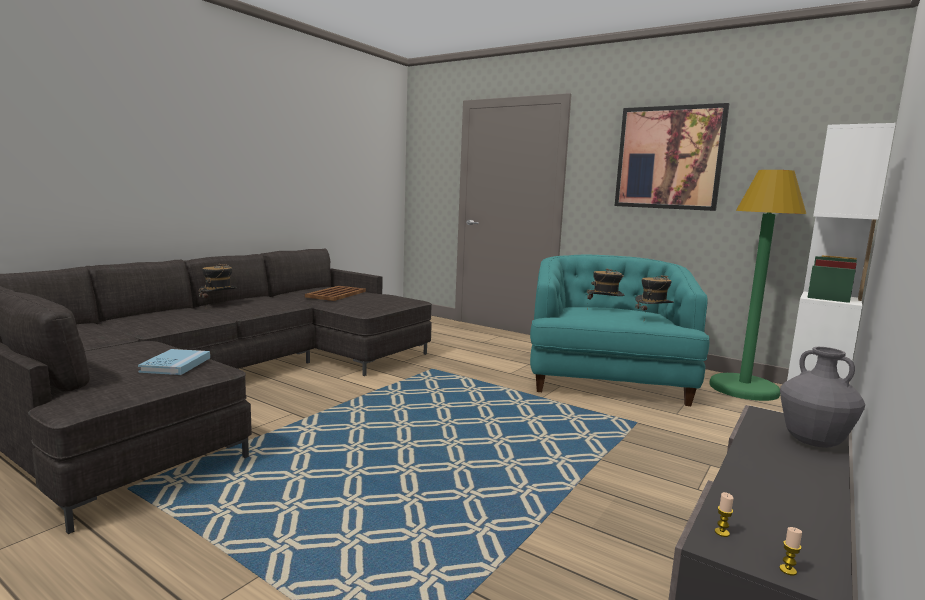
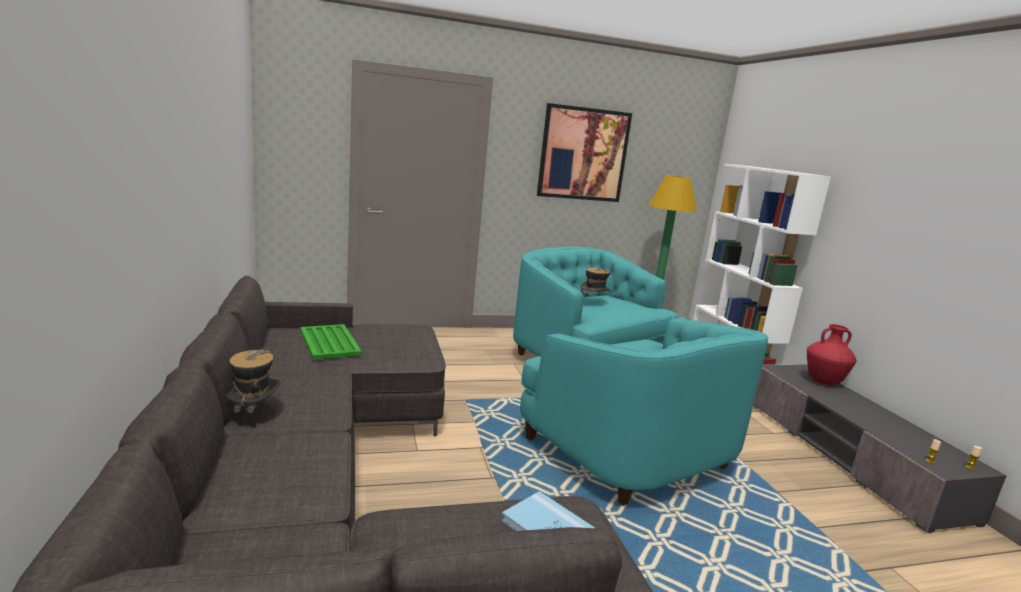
camera: 50 degrees left, 5 degrees up
(337, 294) = (329, 342): brown tray -> green tray
(479, 432) = (629, 451): none -> turquoise armchair
(652, 319) = (636, 306): hat -> none
(812, 442) = (823, 382): grey vase -> red vase

